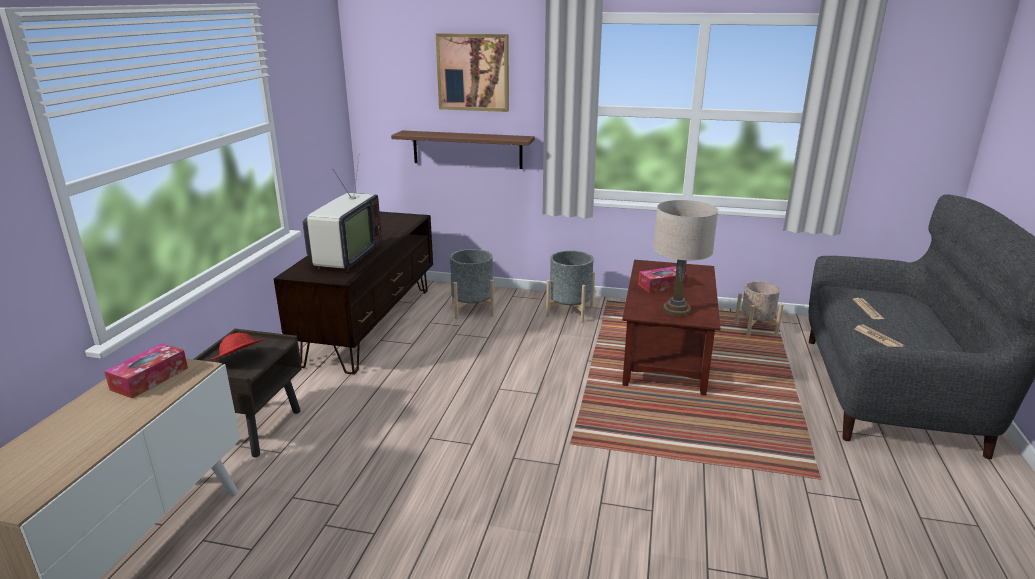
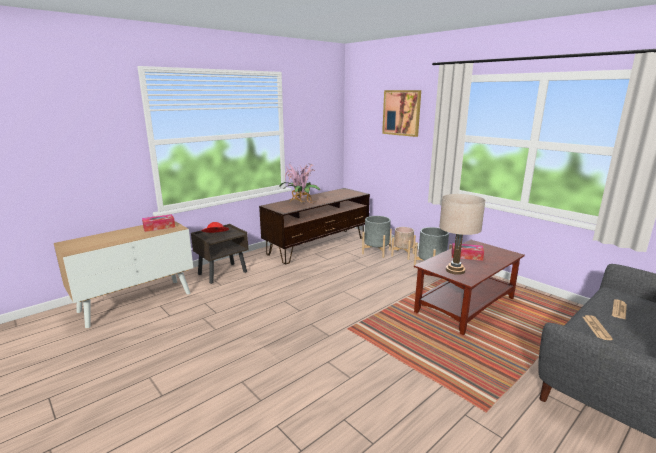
camera: 35 degrees right, 5 degrees down
(345, 257) = (300, 203): television -> potted plant
(467, 149) = (395, 158): brown shelf -> none
(755, 330) = (555, 312): beige planter -> beige planter (402, 255)

